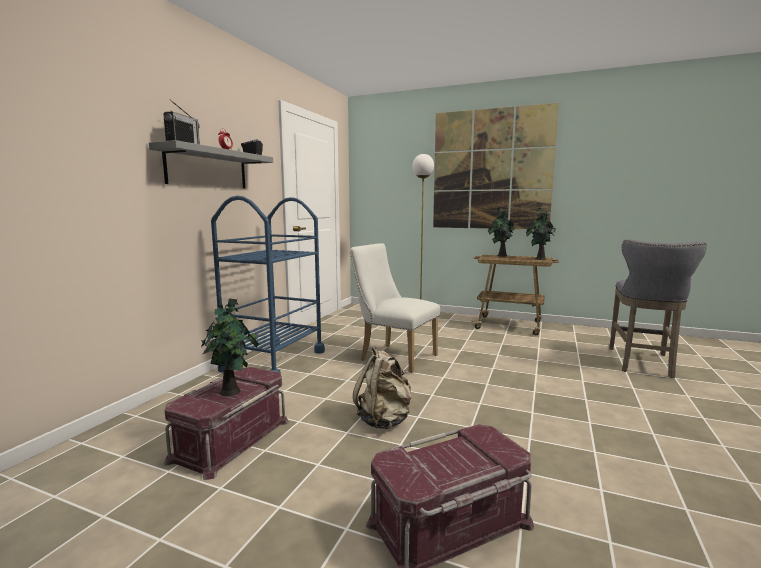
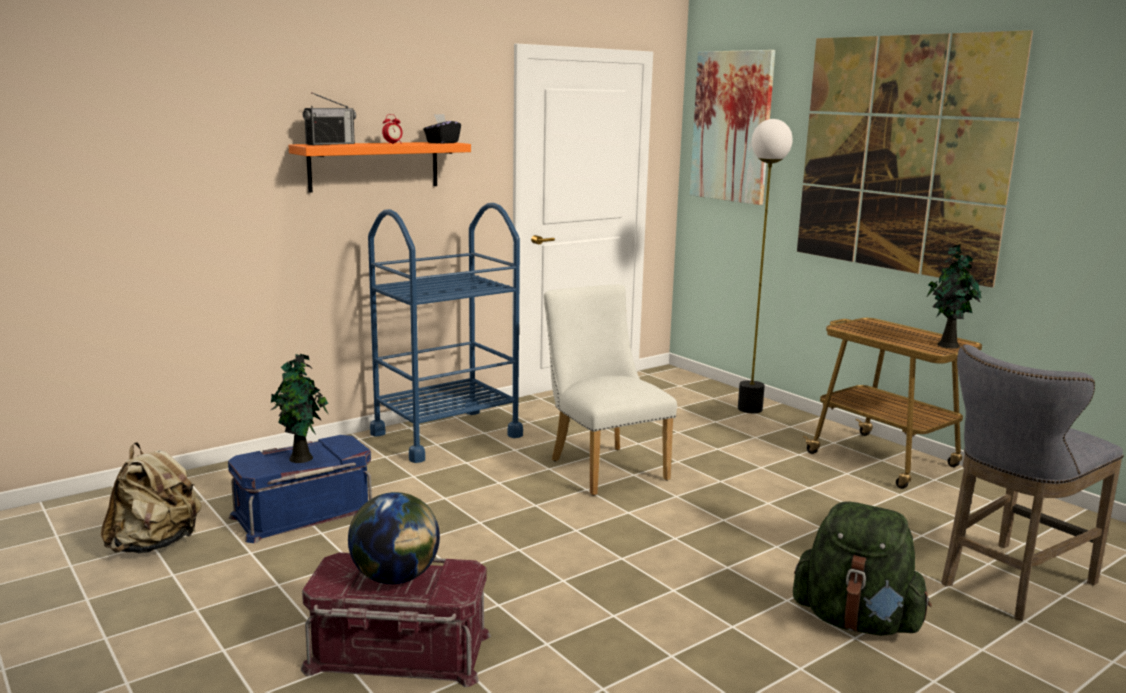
camera: 30 degrees right, 5 degrees up
(208, 169) = (374, 166): grey shelf -> orange shelf
(230, 439) = (303, 512): red storage box -> blue storage box
(384, 164) = (731, 127): none -> picture
(384, 420) = (475, 541): beige backpack -> beige backpack (155, 545)
(448, 457) = (396, 578): none -> globe
(501, 256) = (890, 325): potted plant -> none
(628, 400) = (856, 622): none -> green backpack

